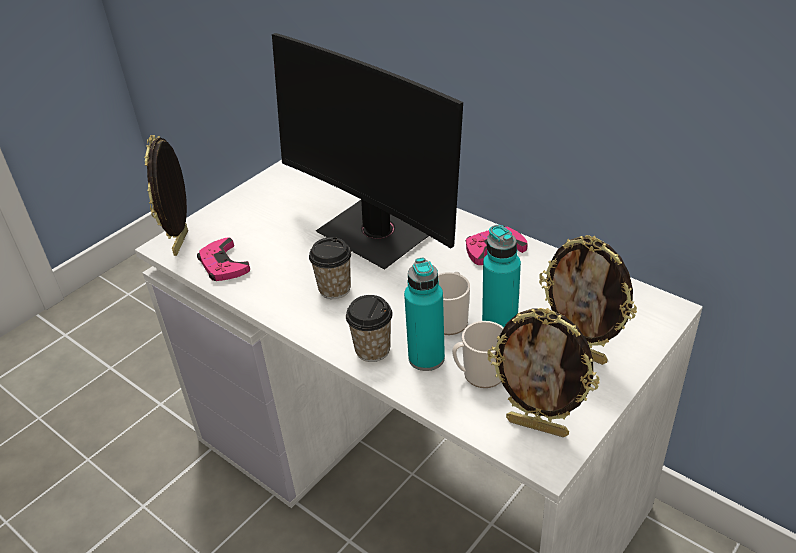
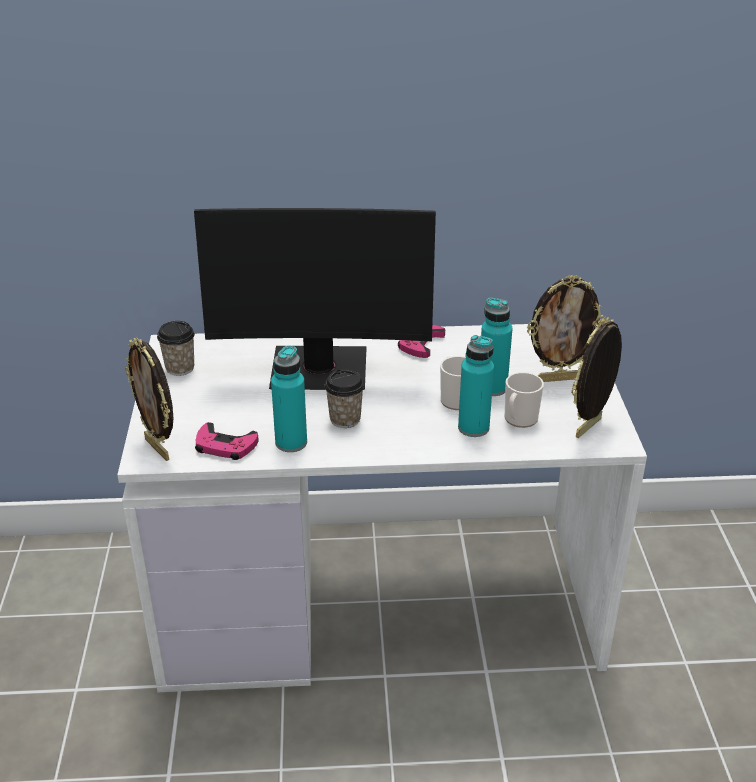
camera: 45 degrees left, 5 degrees down
(269, 287) = (291, 443): none -> turquoise bottle
(372, 350) = (431, 441): cup -> cup (180, 368)
(538, 426) = (590, 428): picture frame -> picture frame turned 150 degrees clockwise

